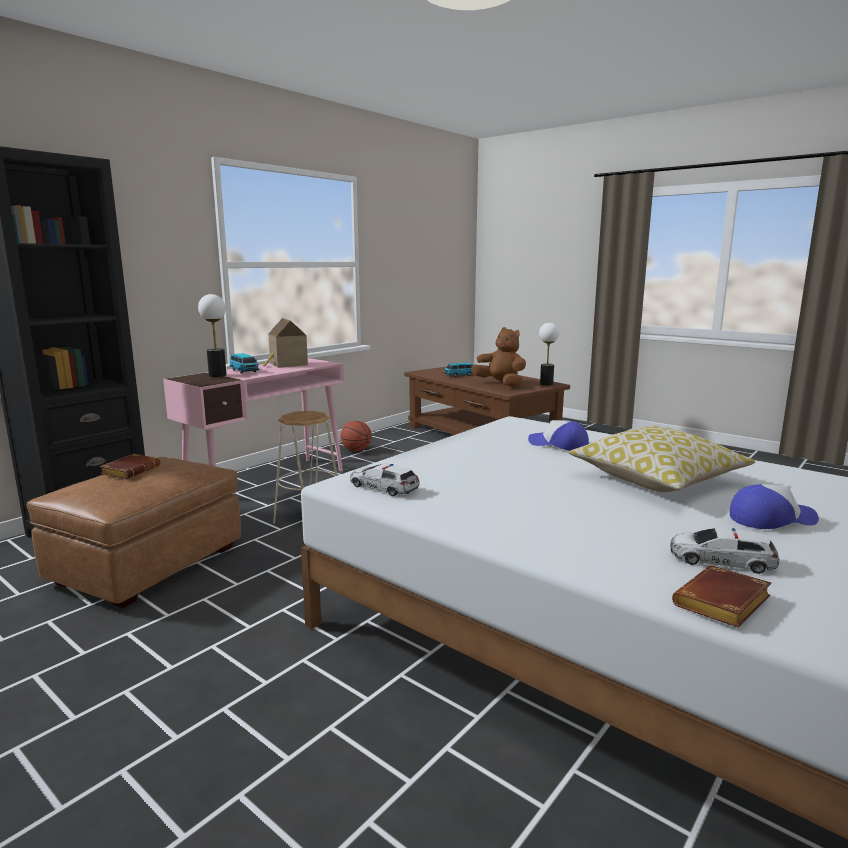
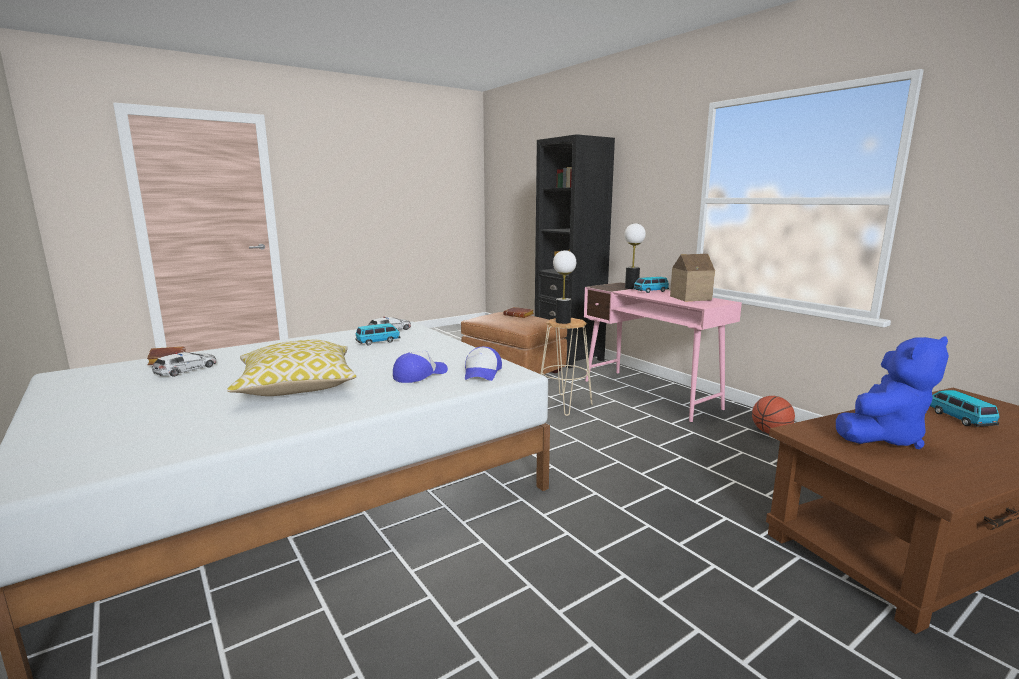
camera: 105 degrees right, 0 degrees up
(456, 481) = (378, 342): none -> toy car
(500, 384) = (881, 437): brown plush toy -> blue plush toy
(546, 384) = (926, 482): table lamp -> table lamp (563, 322)
(771, 519) = (184, 396): cap -> cap (482, 373)

